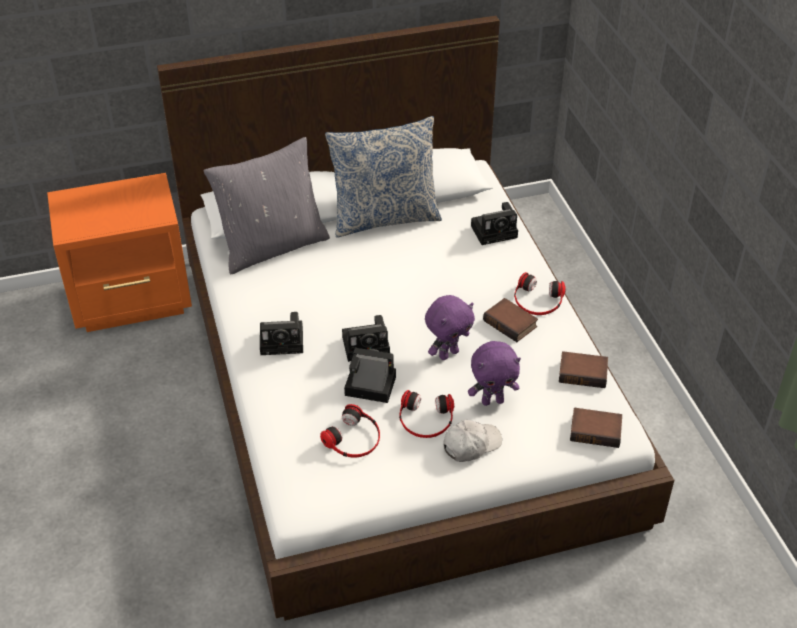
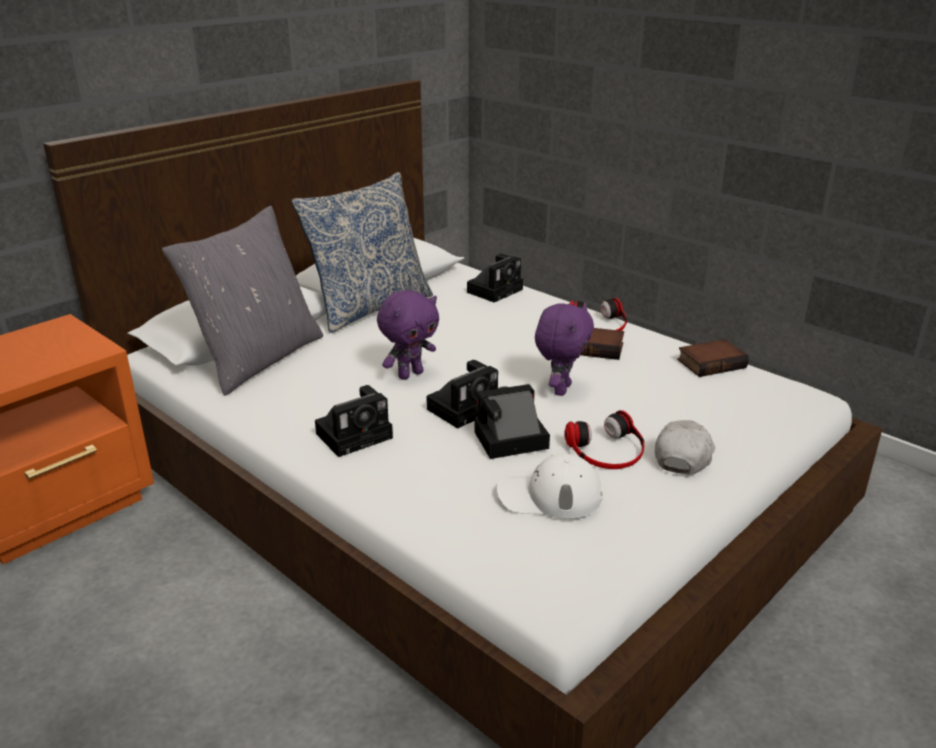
camera: 30 degrees left, 15 degrees down
(354, 438) = (549, 495): headphones -> white cap
(492, 401) = (656, 411): purple plush toy -> purple plush toy (410, 374)
(596, 430) = (785, 401): book -> none

